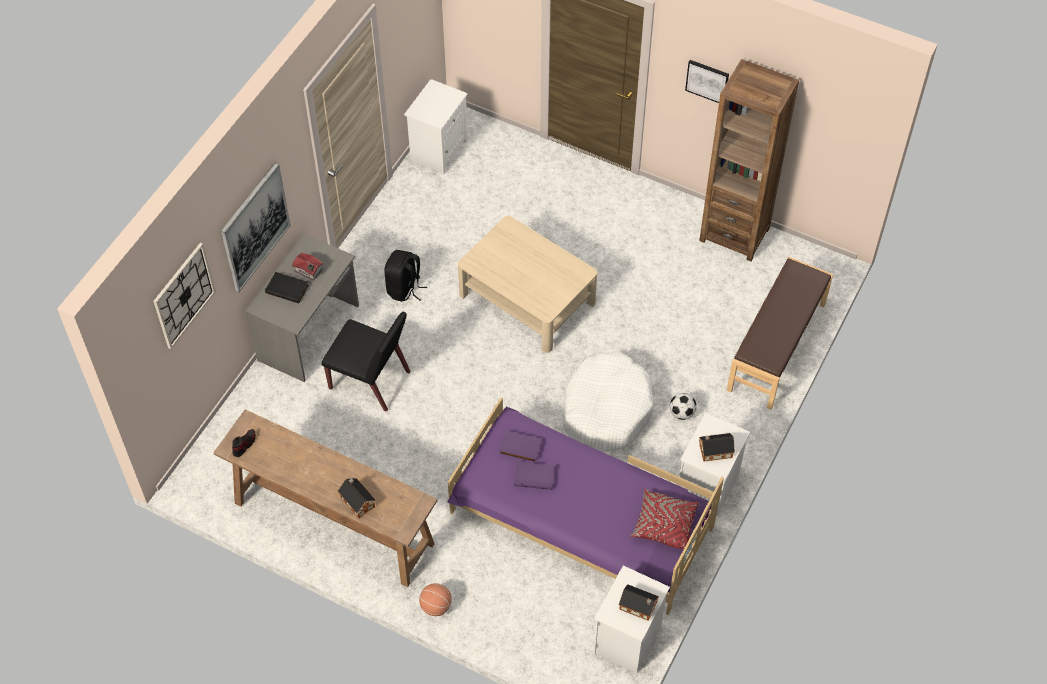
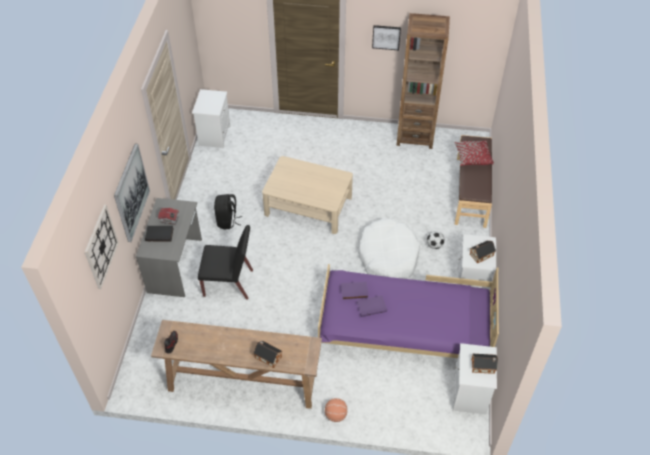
camera: 20 degrees left, 5 degrees down
(664, 525) = (468, 311): red pillow -> red pillow (472, 157)

